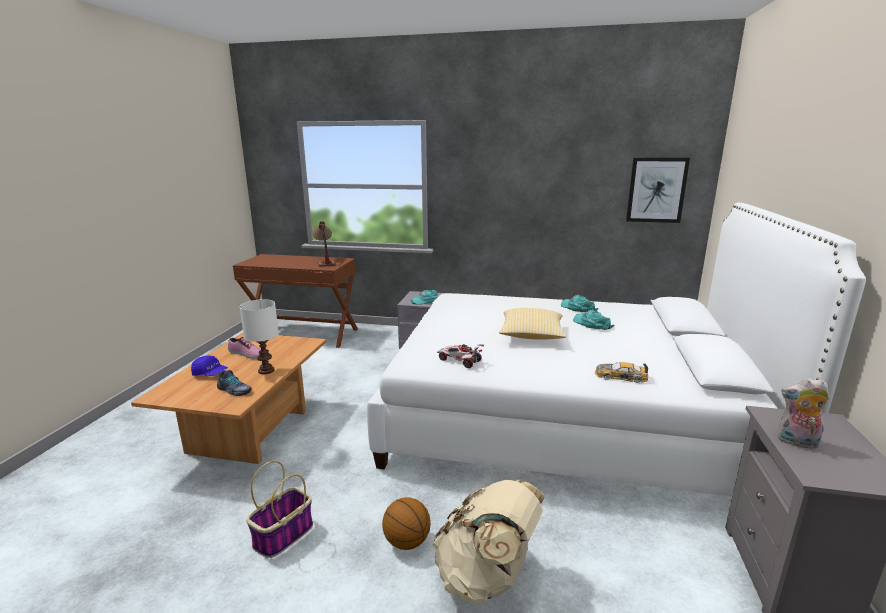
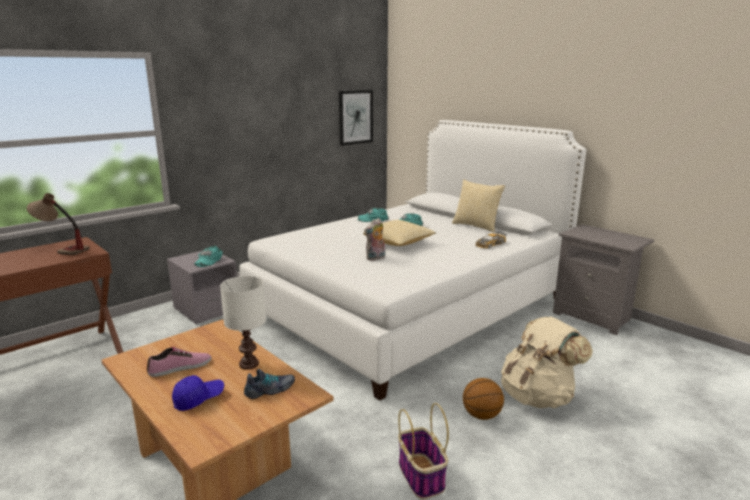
camera: 55 degrees left, 0 degrees up
(459, 361) = (408, 273): toy car -> none
(670, 353) = (476, 226): none -> pillow
(796, 442) = (599, 238): plush toy -> plush toy (375, 258)

